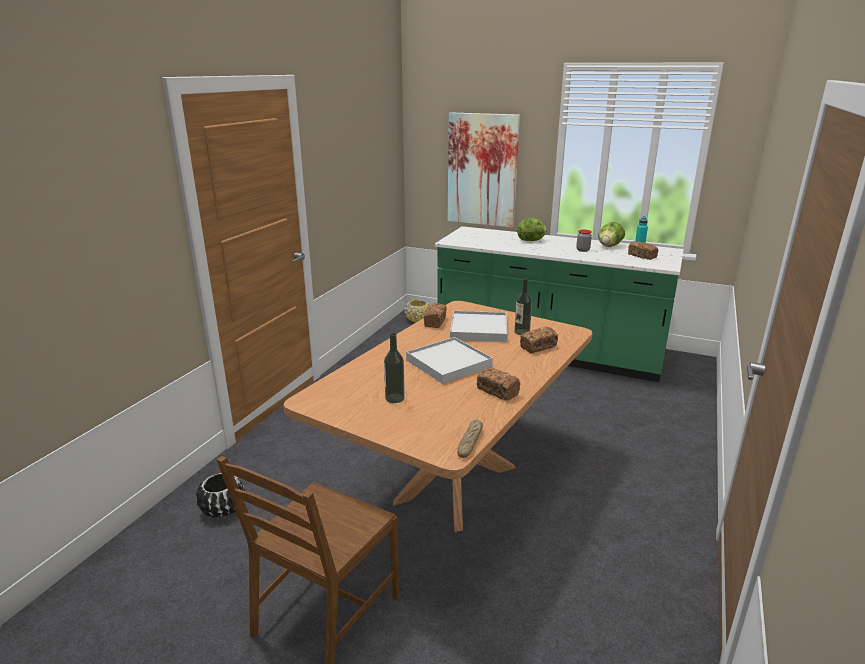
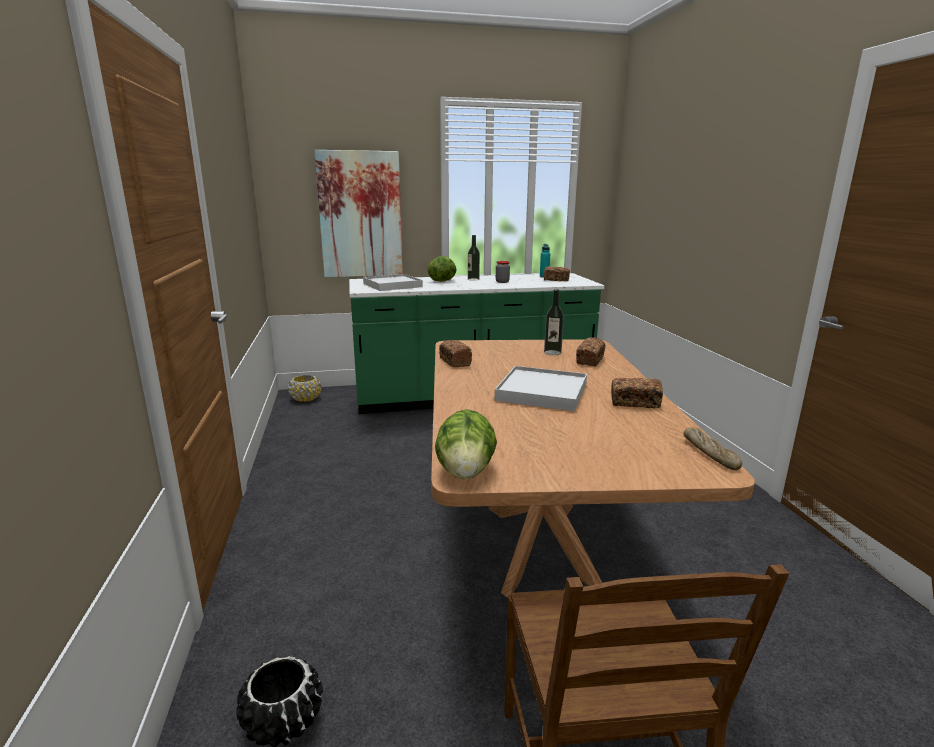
camera: 35 degrees left, 5 degrees down
(394, 398) = (557, 439): bottle -> bottle (473, 279)
(478, 329) = (510, 359): white tray -> white tray (392, 285)
(609, 246) = (517, 277): lettuce -> lettuce (466, 472)

